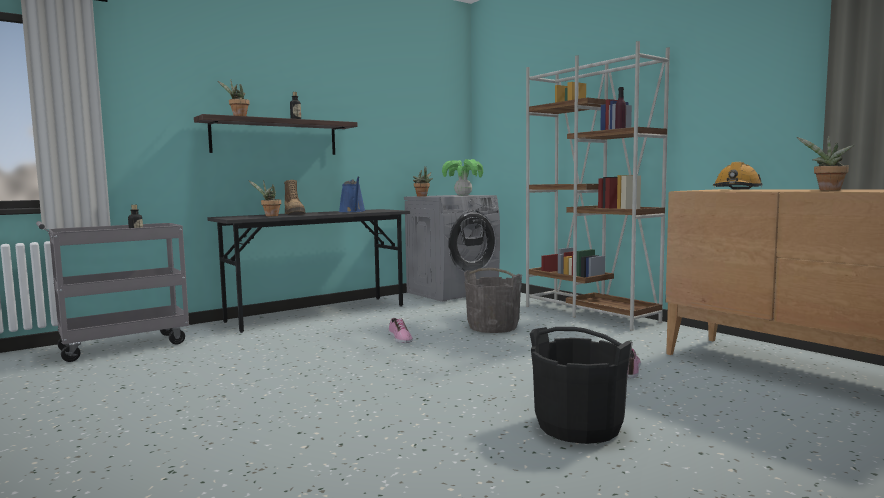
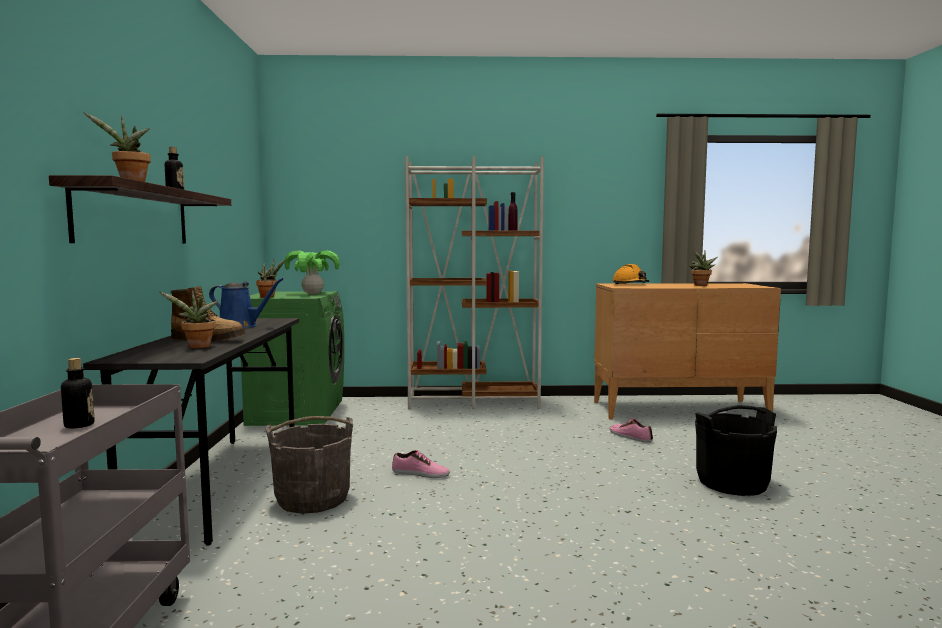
camera: 55 degrees left, 0 degrees up
(452, 294) = (297, 414): grey washing machine -> green washing machine
(493, 327) = (452, 435): grey bucket -> grey bucket (313, 499)

